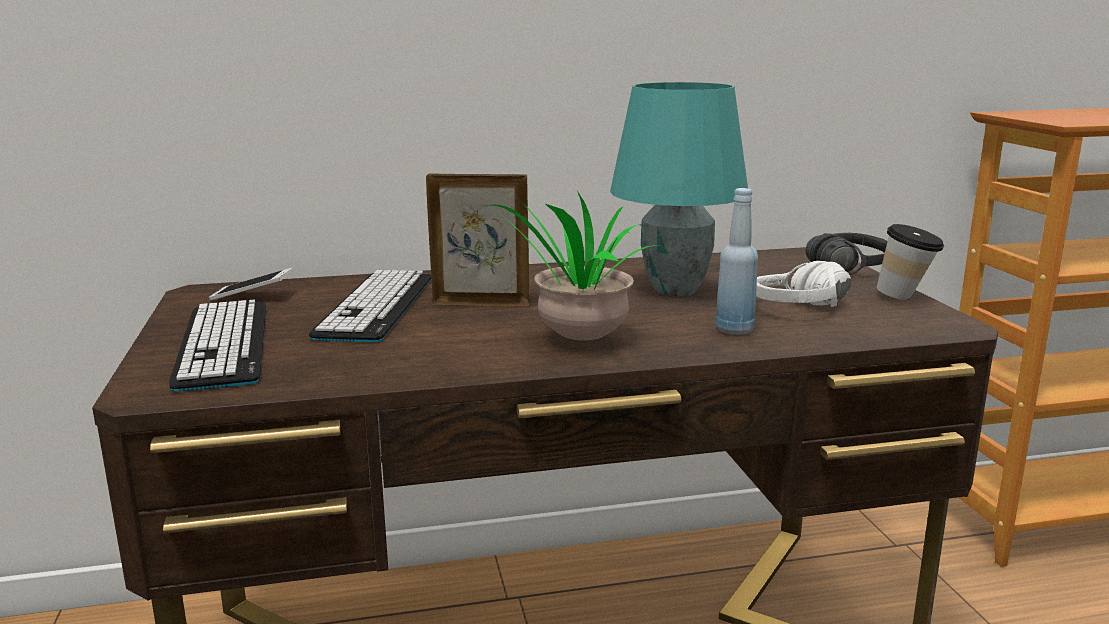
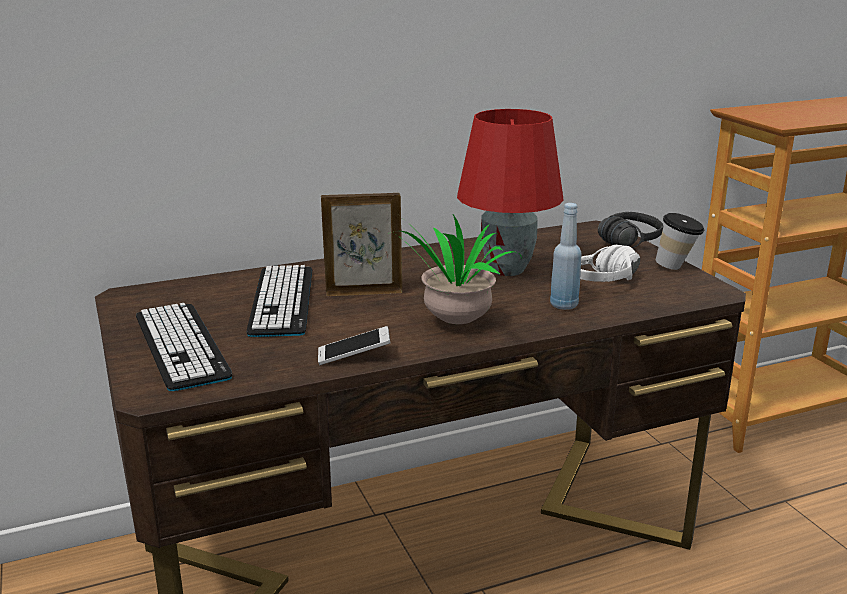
camera: 10 degrees left, 5 degrees up
(252, 296) = (173, 297): phone -> phone (354, 356)
(673, 289) = (505, 269): turquoise table lamp -> red table lamp

